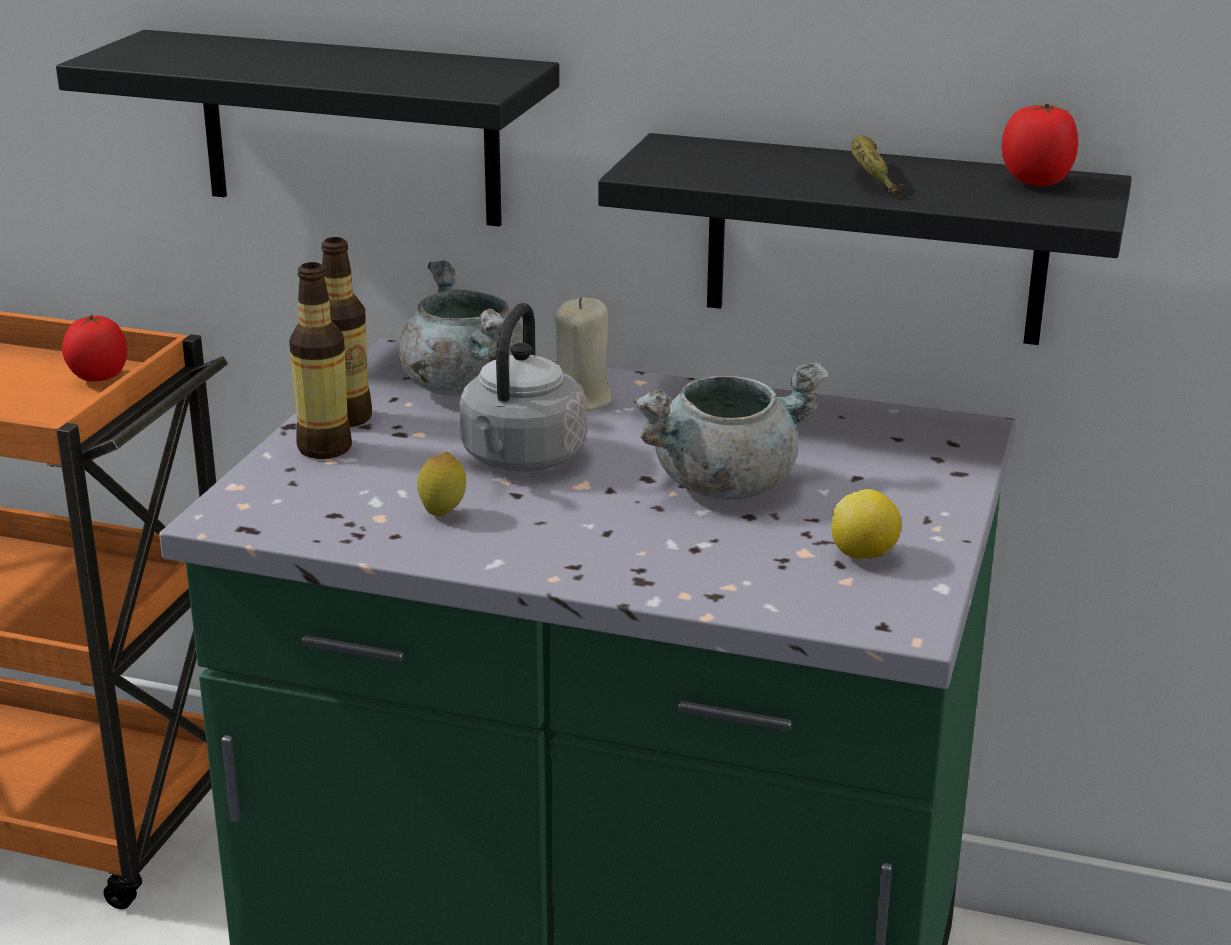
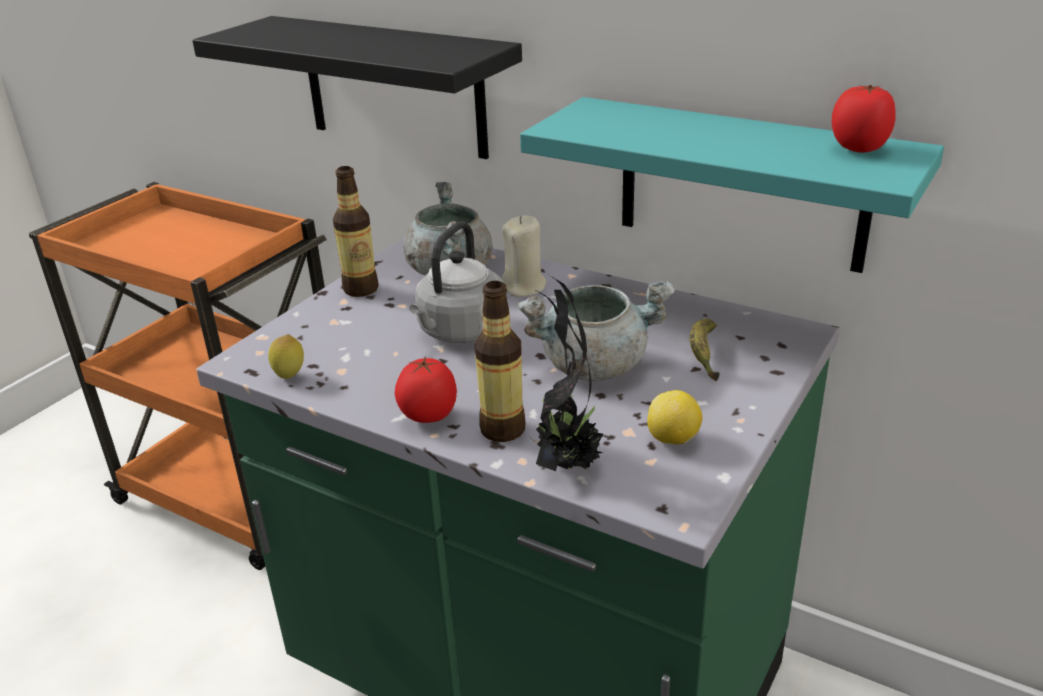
camera: 15 degrees right, 5 degrees up
(98, 378) = (248, 244): tomato -> tomato (428, 417)
(324, 448) = (334, 312): bottle -> bottle (502, 429)
(443, 514) = (384, 372): lemon -> lemon (290, 377)
(743, 592) = (566, 463): none -> potted plant
(871, 179) = (726, 140): banana -> banana (704, 356)
(875, 240) = (741, 184): black shelf -> turquoise shelf

